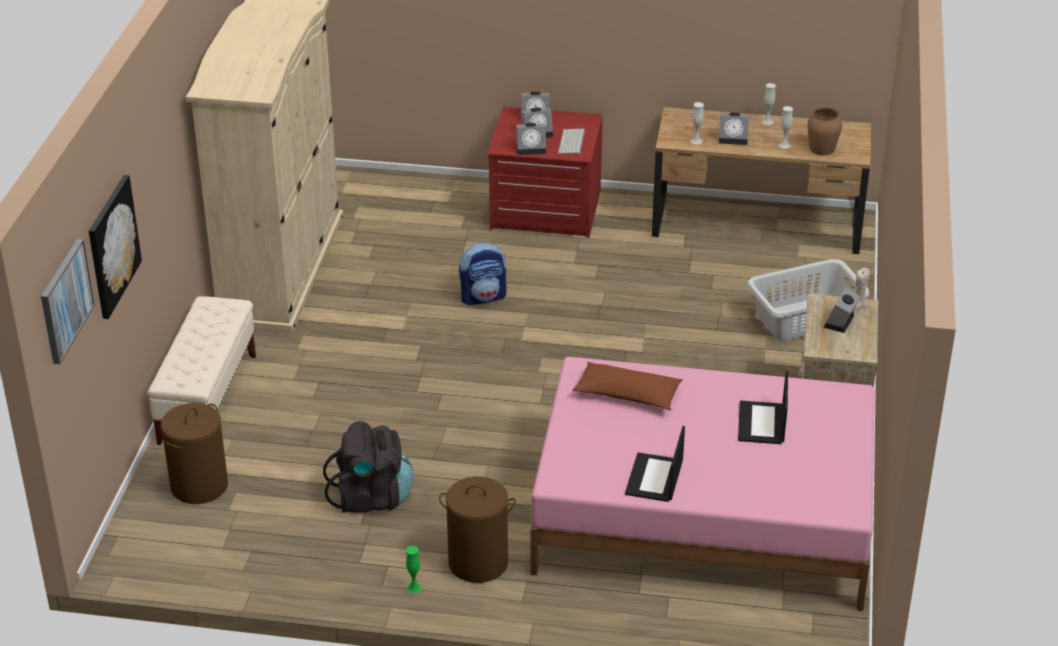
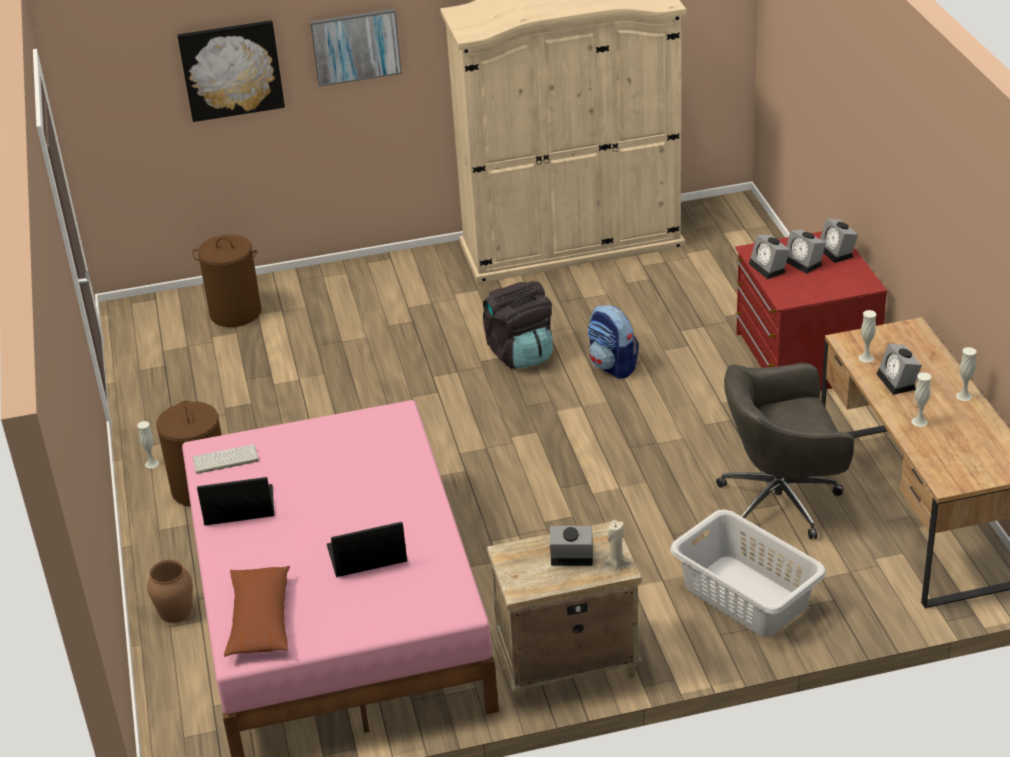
camera: 70 degrees right, 0 degrees up
(65, 300) = (114, 70): picture -> picture (356, 46)
(208, 399) = (352, 276): beige bench -> none
(371, 497) = (264, 402): black backpack -> black backpack (520, 353)
(414, 588) = (152, 463): green vase -> white vase
(572, 142) = (806, 288): keyboard -> keyboard (224, 460)
(627, 394) = (368, 453): brown pillow -> brown pillow (260, 620)
(711, 272) = (782, 501): none -> grey office chair
(822, 149) = (939, 452): brown vase -> brown vase (175, 611)

